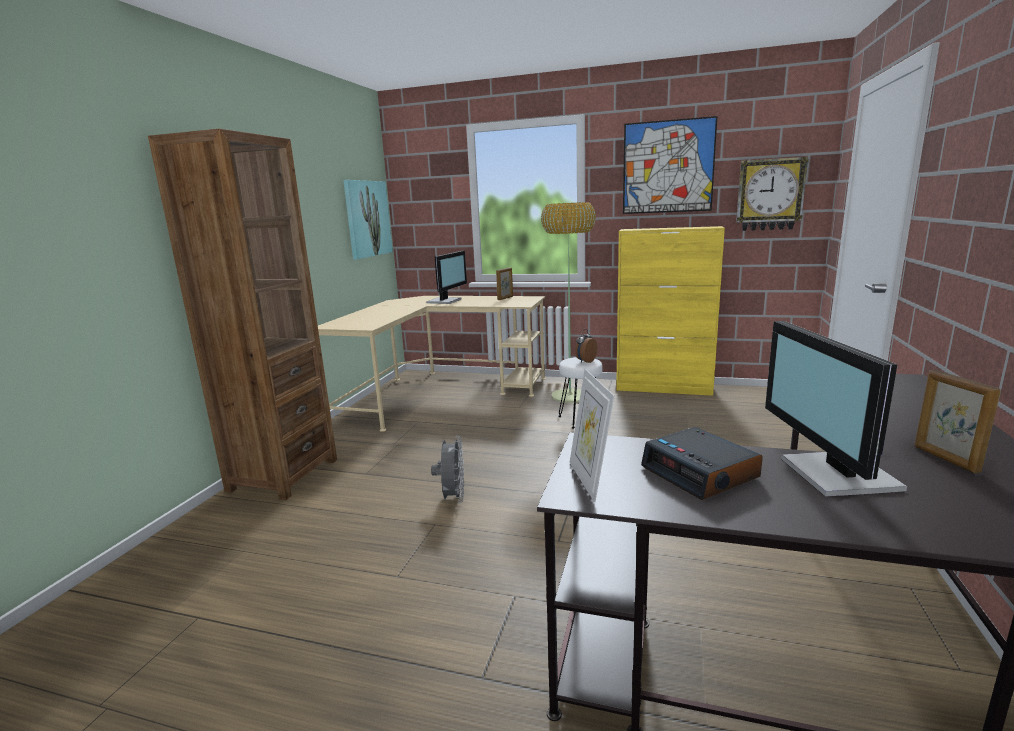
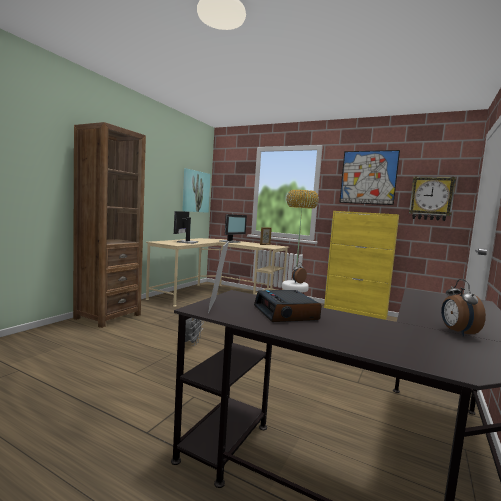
camera: 10 degrees right, 10 degrees down
(835, 475) = (371, 326): monitor -> monitor (186, 242)
(945, 459) = (457, 332): picture frame -> alarm clock

